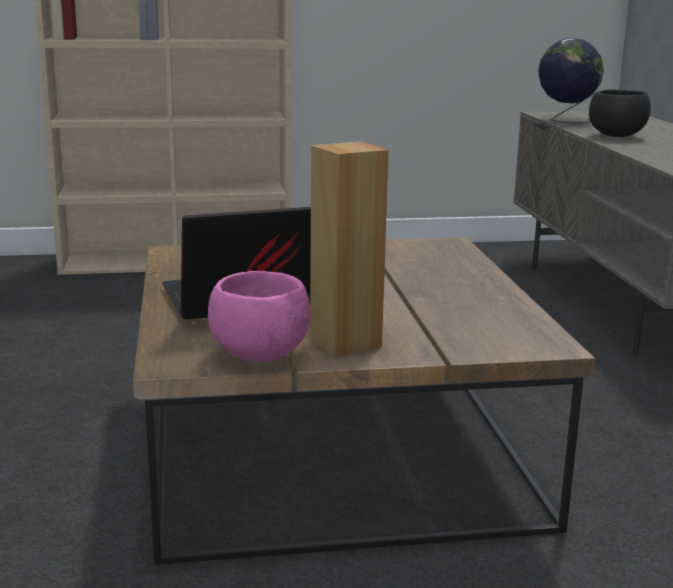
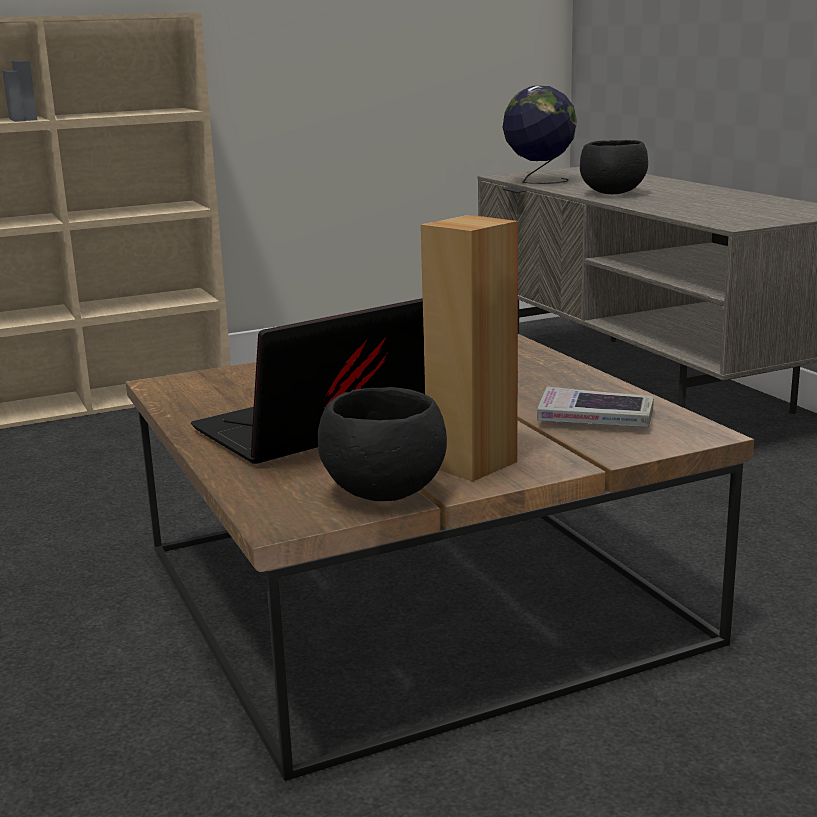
camera: 15 degrees left, 0 degrees up
(260, 355) = (385, 493): pink bowl -> black bowl
(475, 322) = (595, 419): none -> book

